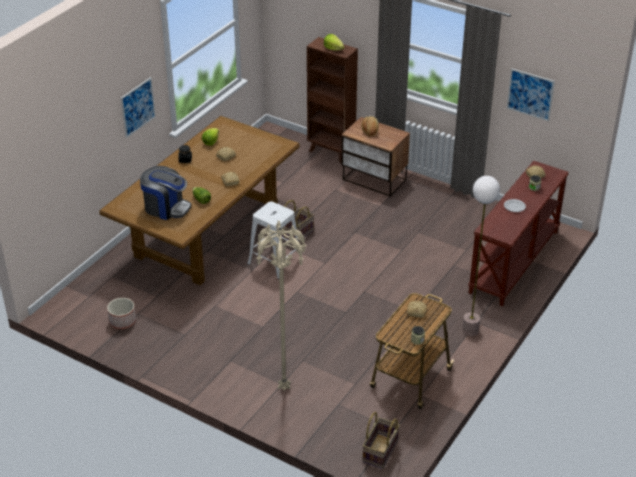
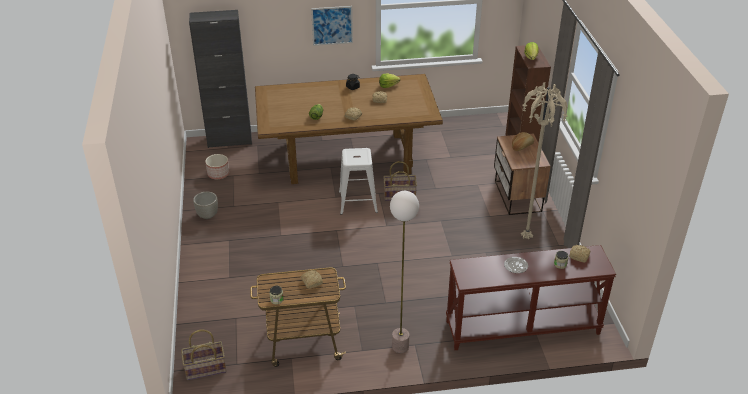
camera: 50 degrees right, 0 degrees up
(79, 289) = (229, 140): none -> black cabinet
(166, 208) = (289, 108): coffee machine -> none
(177, 357) = (207, 215): none -> grey planter
(284, 389) = (225, 281): beige floor lamp -> beige floor lamp (525, 238)
(530, 94) = (623, 174): picture -> none

